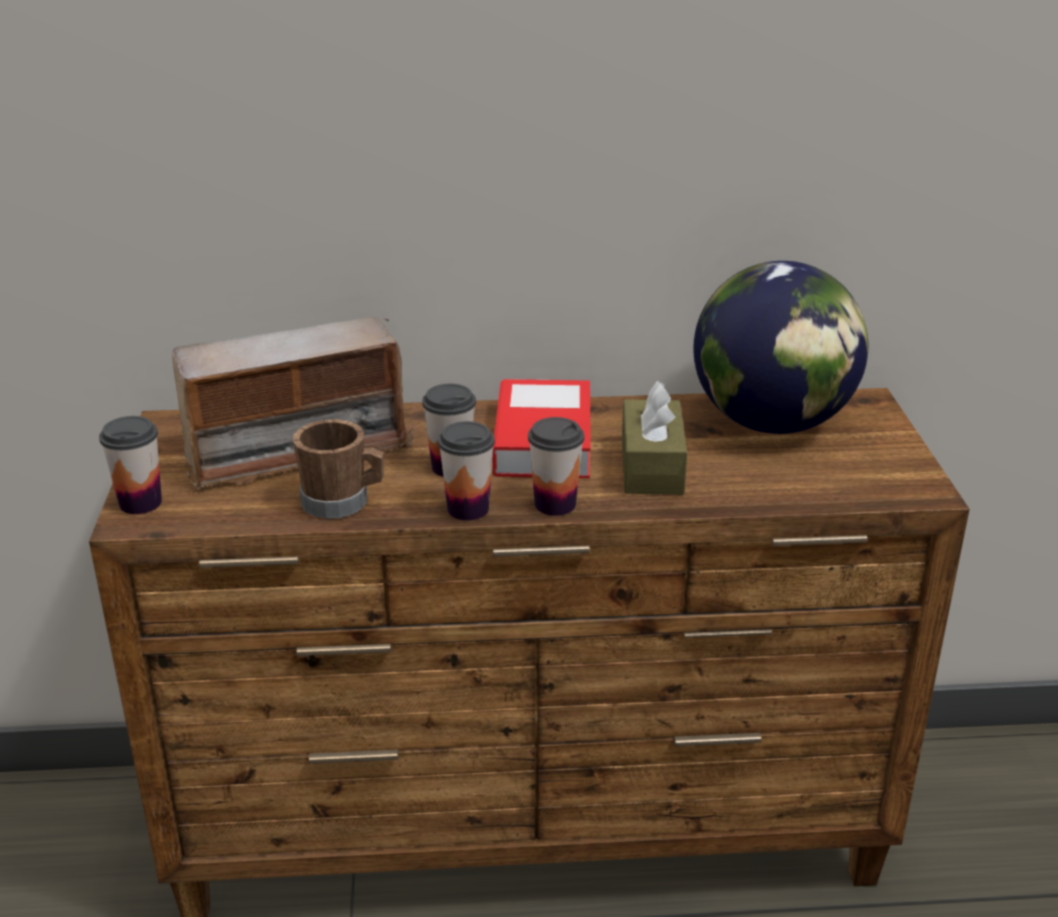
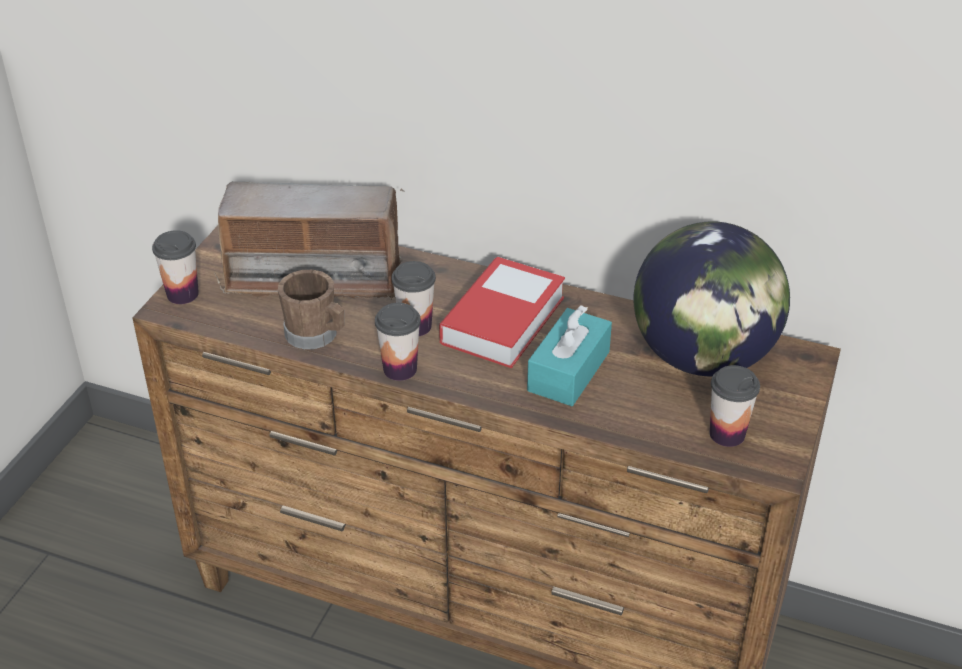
camera: 25 degrees right, 10 degrees up
(555, 504) = (466, 385): cup -> cup (727, 434)
(651, 466) = (568, 371): brown tissue box -> turquoise tissue box

